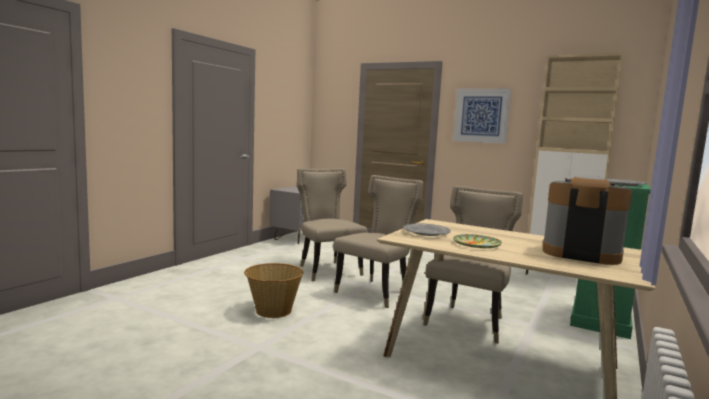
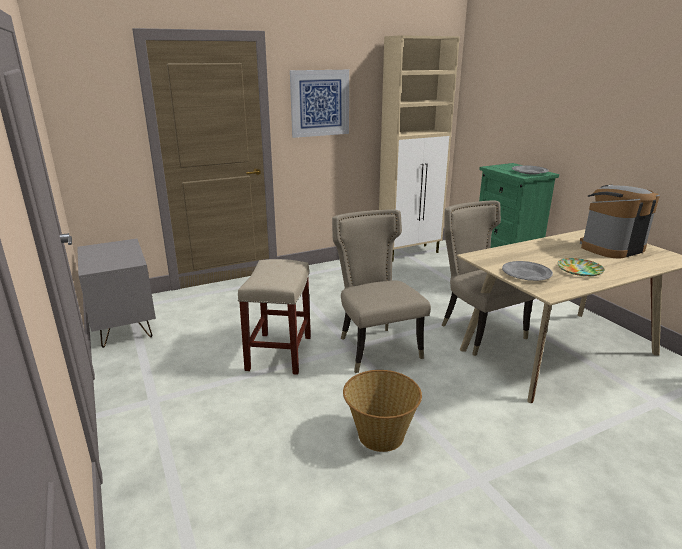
camera: 55 degrees left, 15 degrees up
(327, 270) = (279, 352): beige chair -> beige stool

